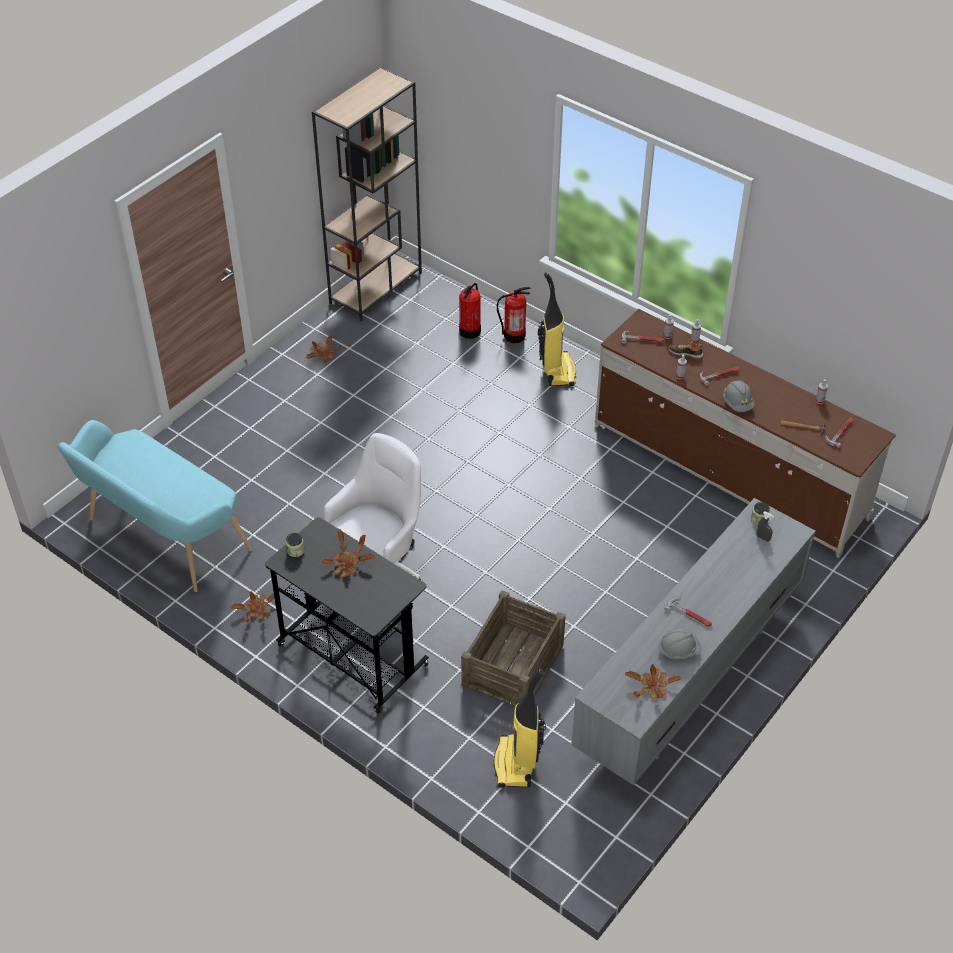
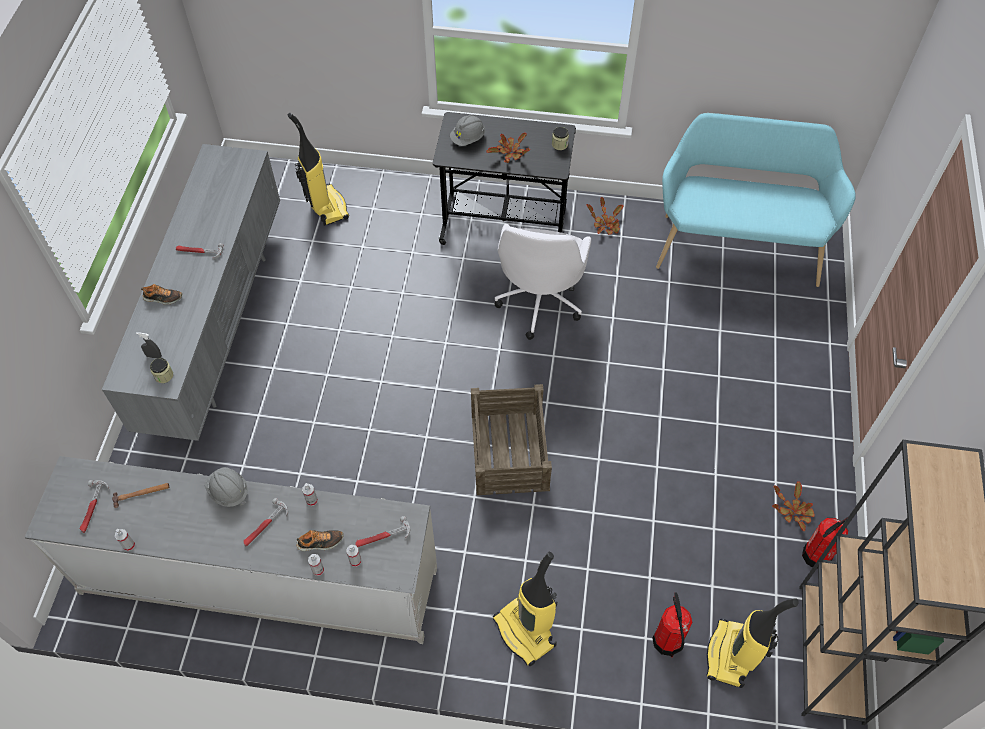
camera: 150 degrees right, 10 degrees up
(436, 310) = (731, 655): none -> vacuum cleaner
(513, 664) = (371, 275): crate -> crate (508, 451)
(514, 335) = (611, 664): fire extinguisher -> fire extinguisher (817, 555)
(652, 687) = (208, 181): potted plant -> none
(679, 650) = (197, 218): grey hard hat -> grey hard hat (468, 138)
(728, 470) = (261, 580): brown cabinet -> grey cabinet
(739, 585) = (163, 298): none -> shoe

